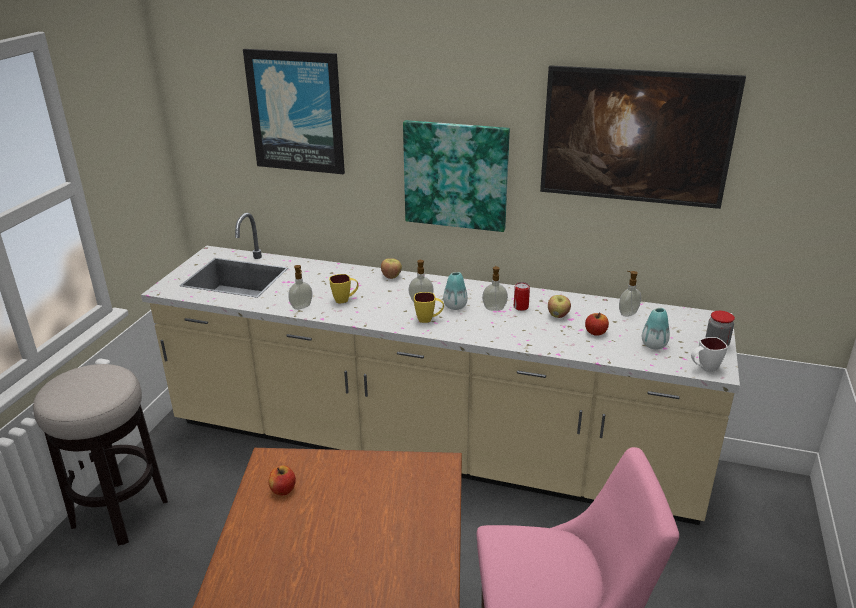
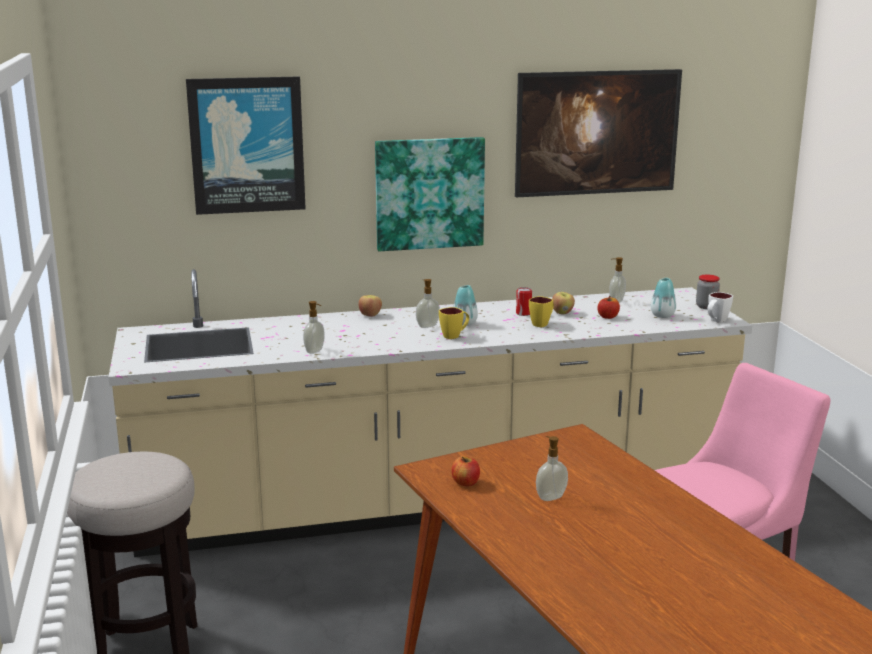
camera: 30 degrees left, 10 degrees down
(345, 299) = (351, 338): yellow mug -> yellow mug (542, 324)
(494, 308) = (502, 318): soap dispenser -> soap dispenser (550, 497)

